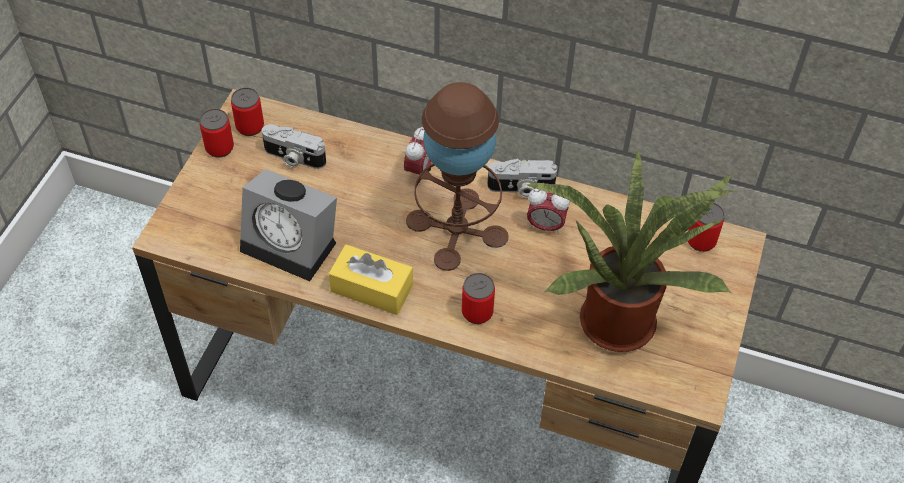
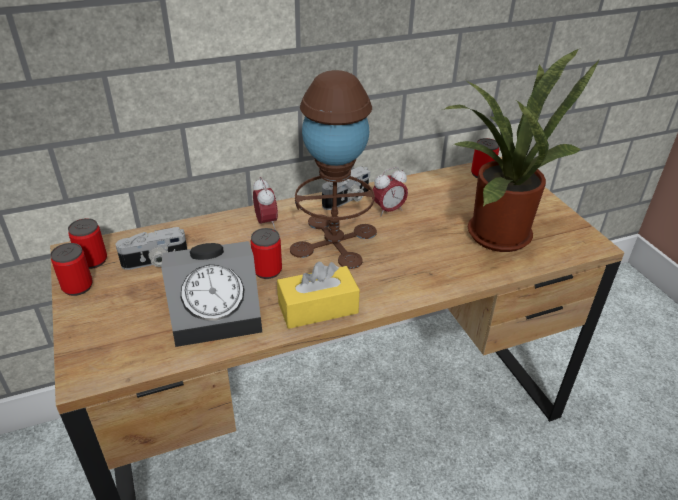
camera: 40 degrees left, 15 degrees down
(477, 312) = (410, 279): can -> can (267, 270)

